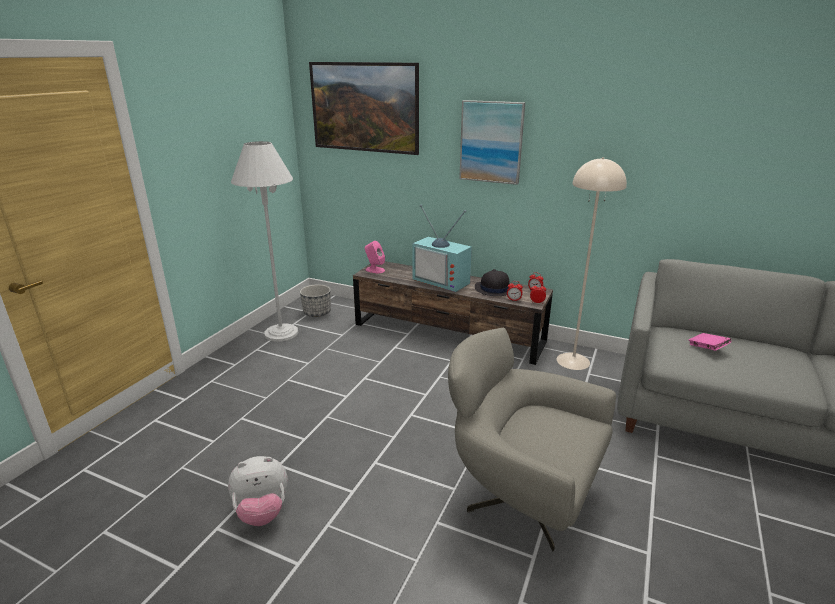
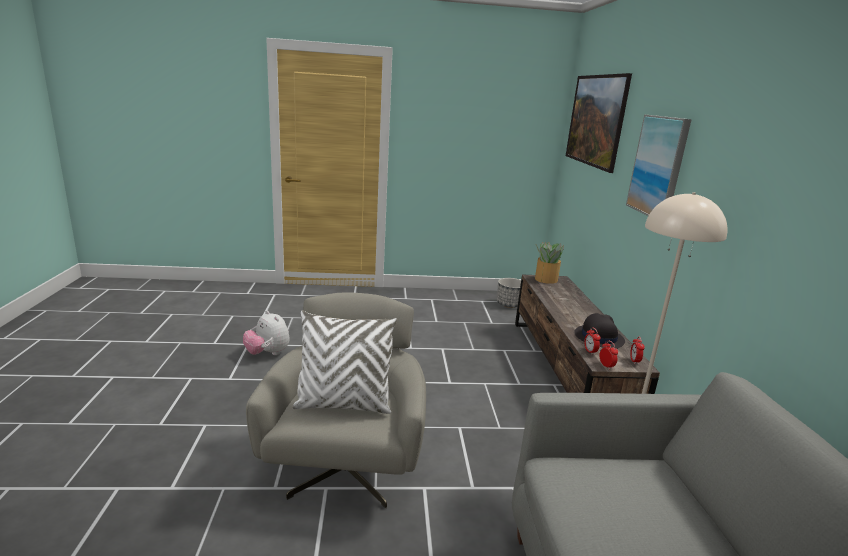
camera: 60 degrees right, 5 degrees down
(281, 333) = (462, 300): white floor lamp -> none
(374, 270) = (545, 279): pink speaker -> potted plant
(443, 280) = (574, 310): television -> none
(553, 434) = (343, 404): none -> white pillow
(707, 348) = (639, 506): pink book -> none

